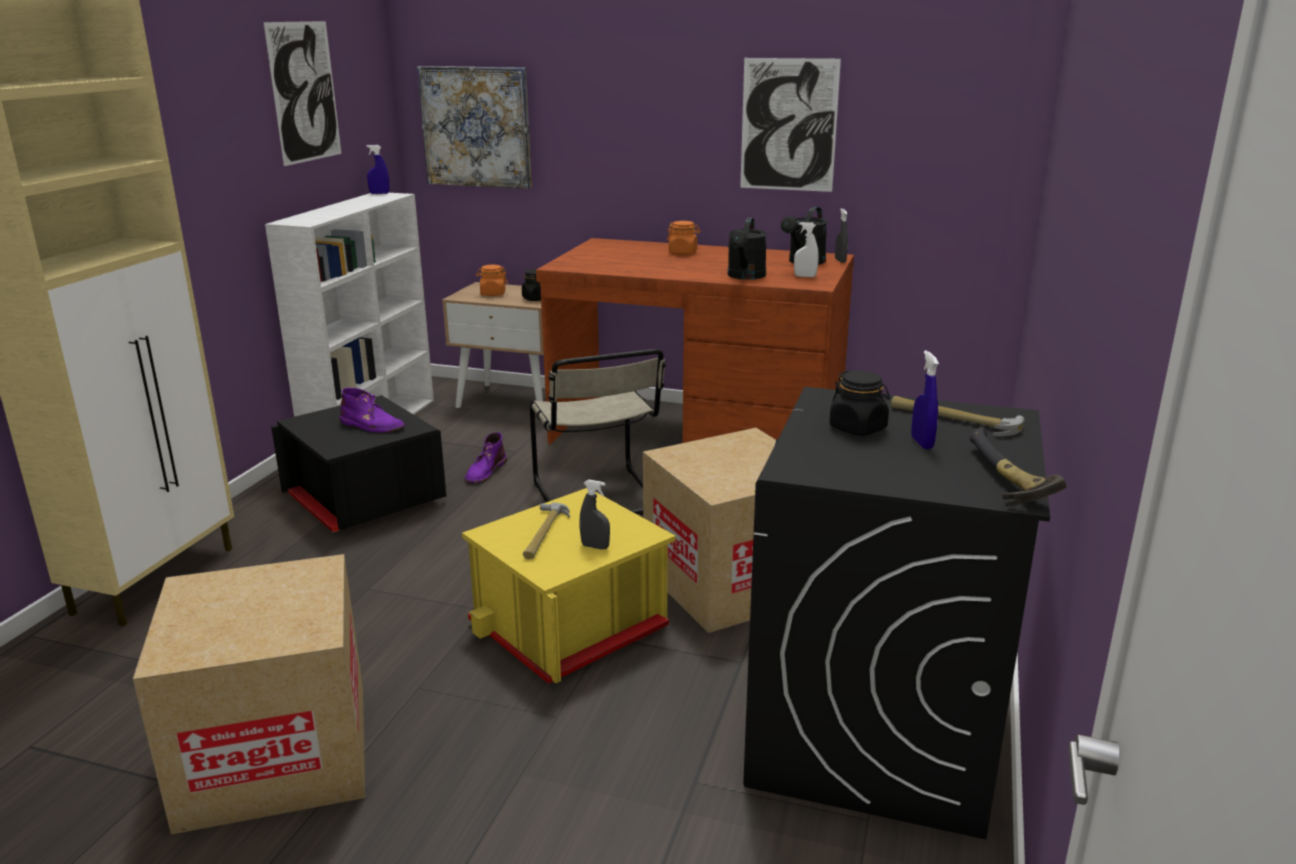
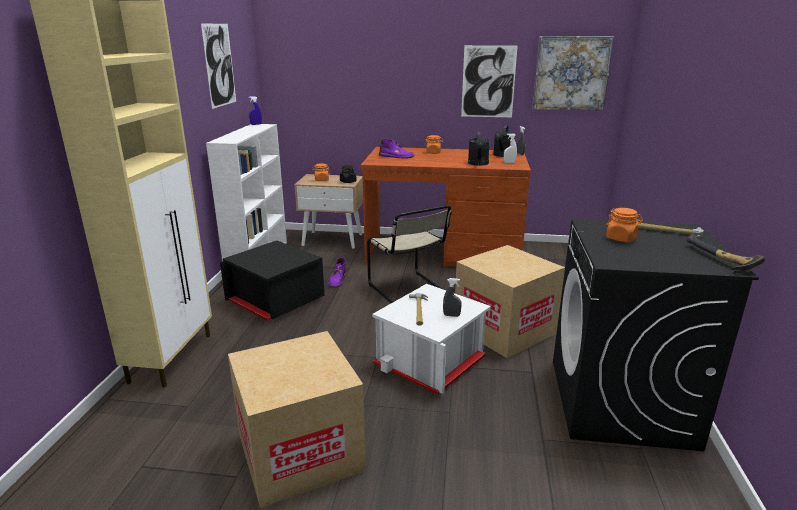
camera: 10 degrees left, 0 degrees up
(372, 425) = (282, 257): purple boot -> purple boot (396, 156)
(476, 127) = (307, 85): picture -> picture (571, 73)
(572, 625) = (431, 361): yellow storage box -> white storage box
(858, 428) = (621, 238): black jar -> orange jar
(922, 443) = (660, 244): blue spray bottle -> none

